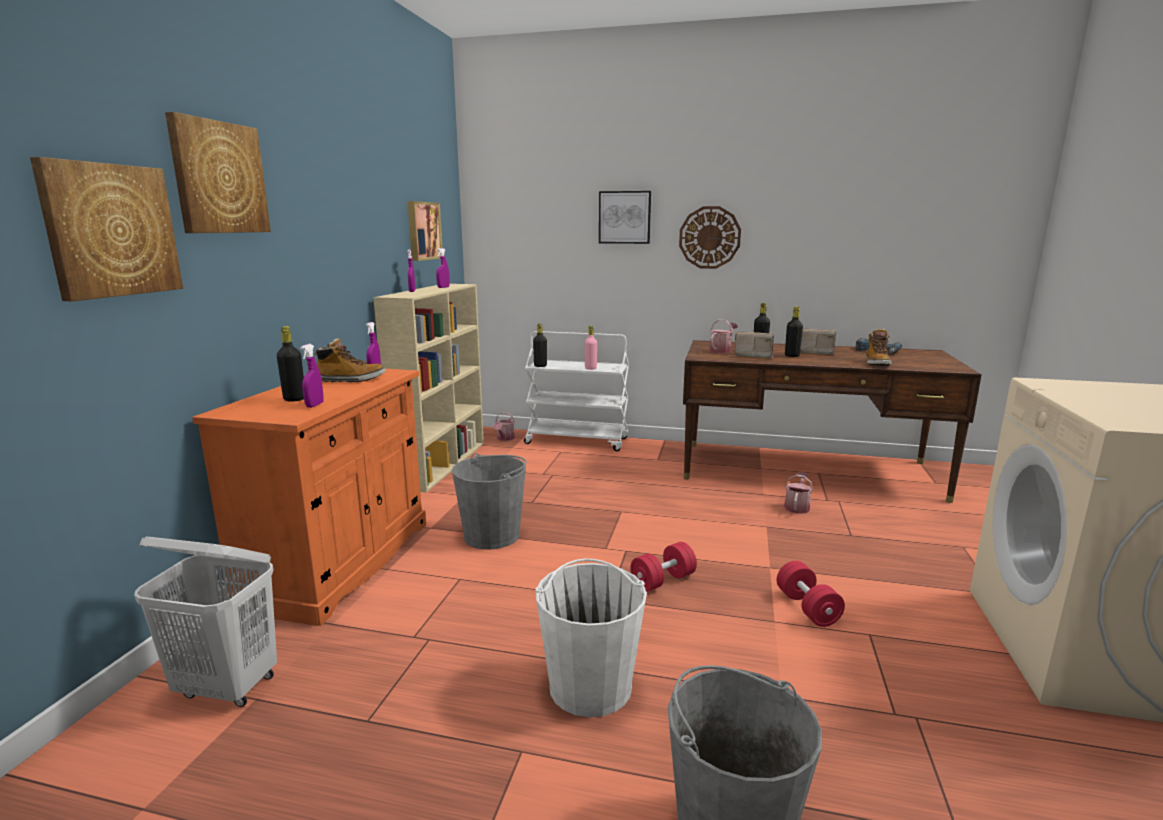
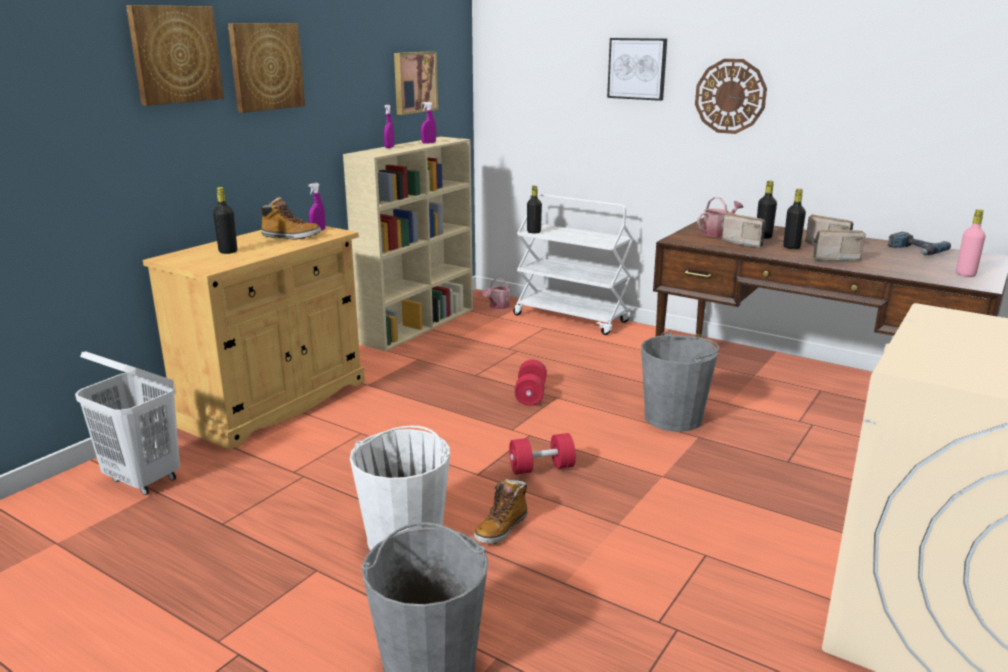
camera: 20 degrees right, 5 degrees up
(110, 230) = (77, 108): picture -> picture (266, 66)
(314, 405) = (237, 259): purple spray bottle -> none
(340, 563) = (274, 402): orange cabinet -> beige cabinet
(492, 535) = (416, 400): grey bucket -> grey bucket (674, 418)
(590, 368) = (584, 240): pink bottle -> pink bottle (965, 274)
(797, 506) = (755, 422): watering can -> none
(807, 608) = (664, 519): red dumbbell -> red dumbbell (530, 395)
(833, 361) = (832, 258): none -> radio
(876, 363) = (883, 267): boot -> boot (501, 528)

